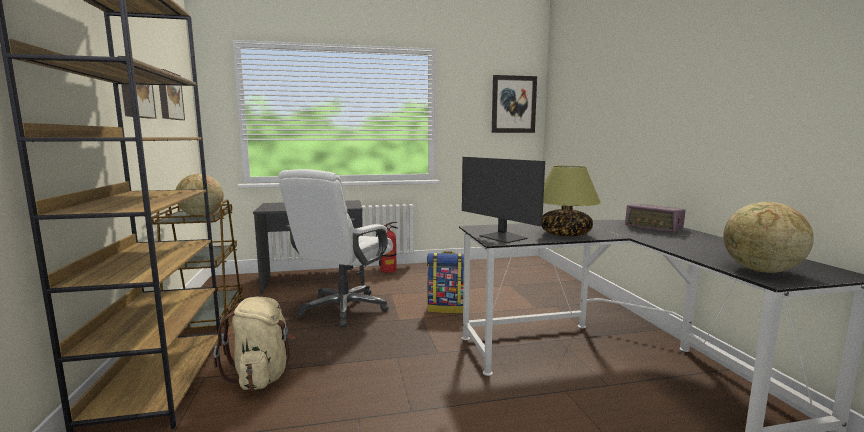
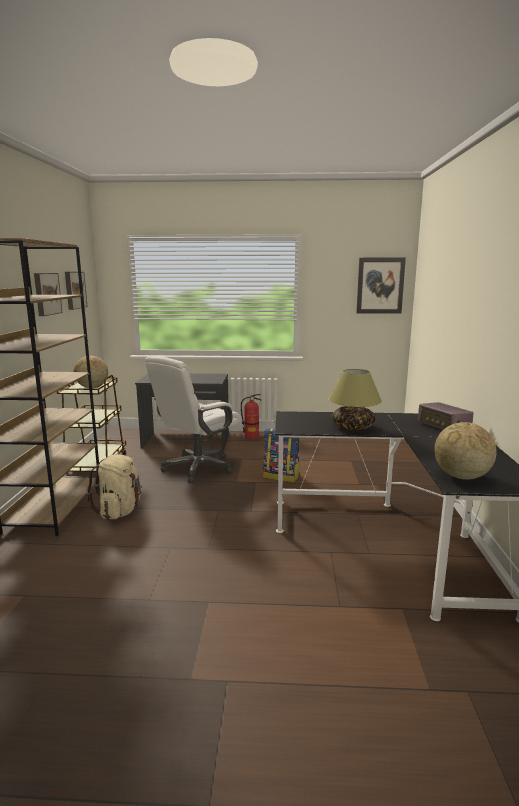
camera: 15 degrees right, 5 degrees up
(502, 237) = (296, 426): monitor -> none

